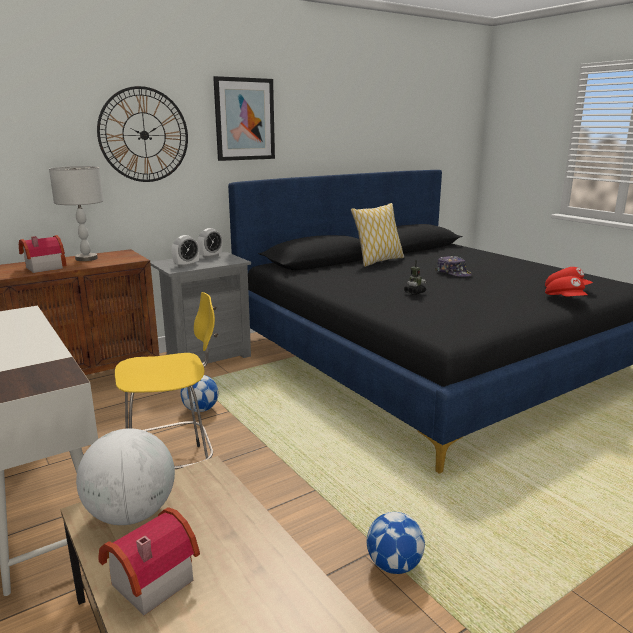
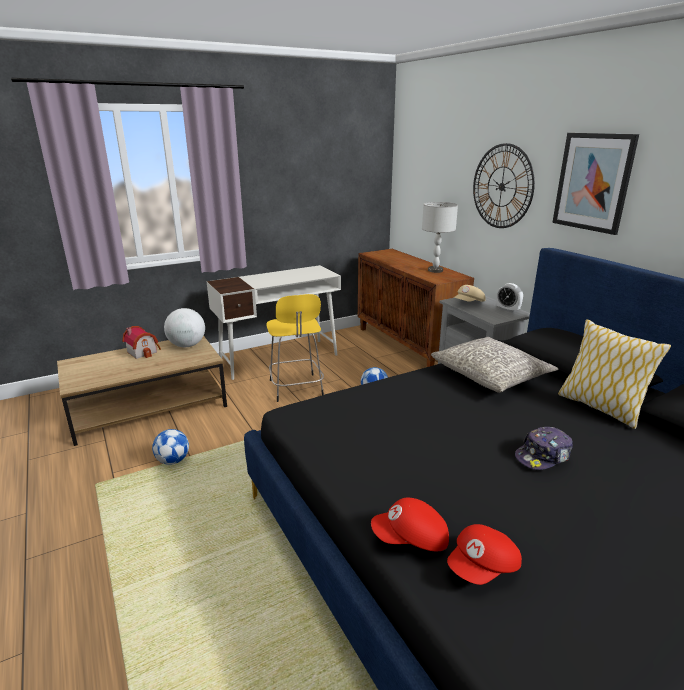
camera: 95 degrees right, 5 degrees up
(42, 267) = (407, 264): toy house -> none
(186, 265) = (469, 303): alarm clock -> beige cap
(339, 278) = (491, 375): none -> grey pillow
(414, 292) = (427, 409): toy robot -> none

